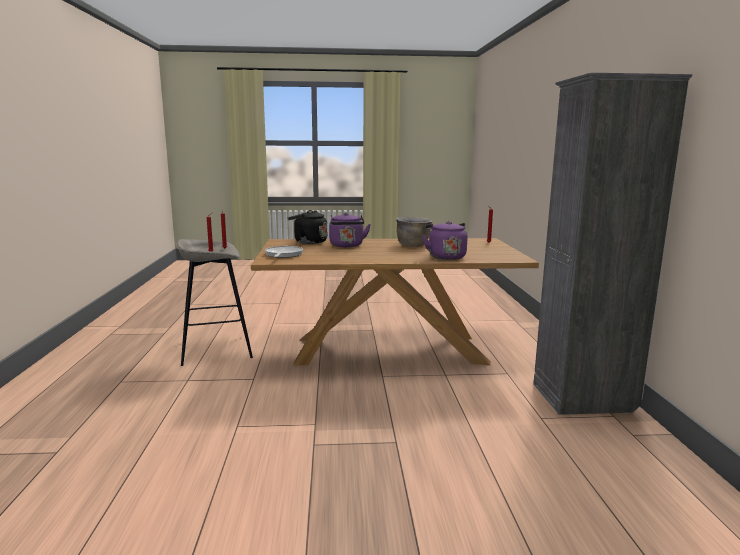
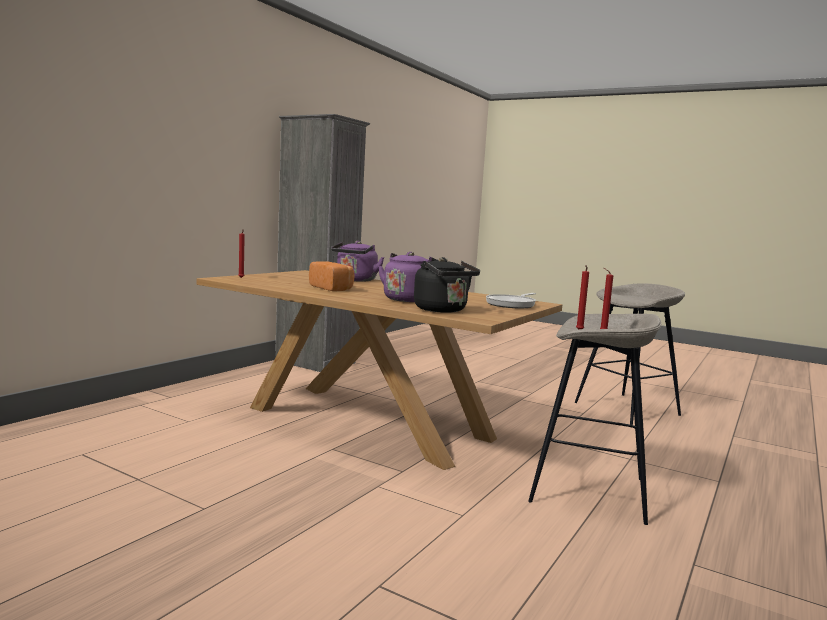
camera: 145 degrees left, 5 degrees down
(182, 459) = (627, 409): none -> grey stool
(413, 245) = (332, 288): brown cooking pot -> bread

